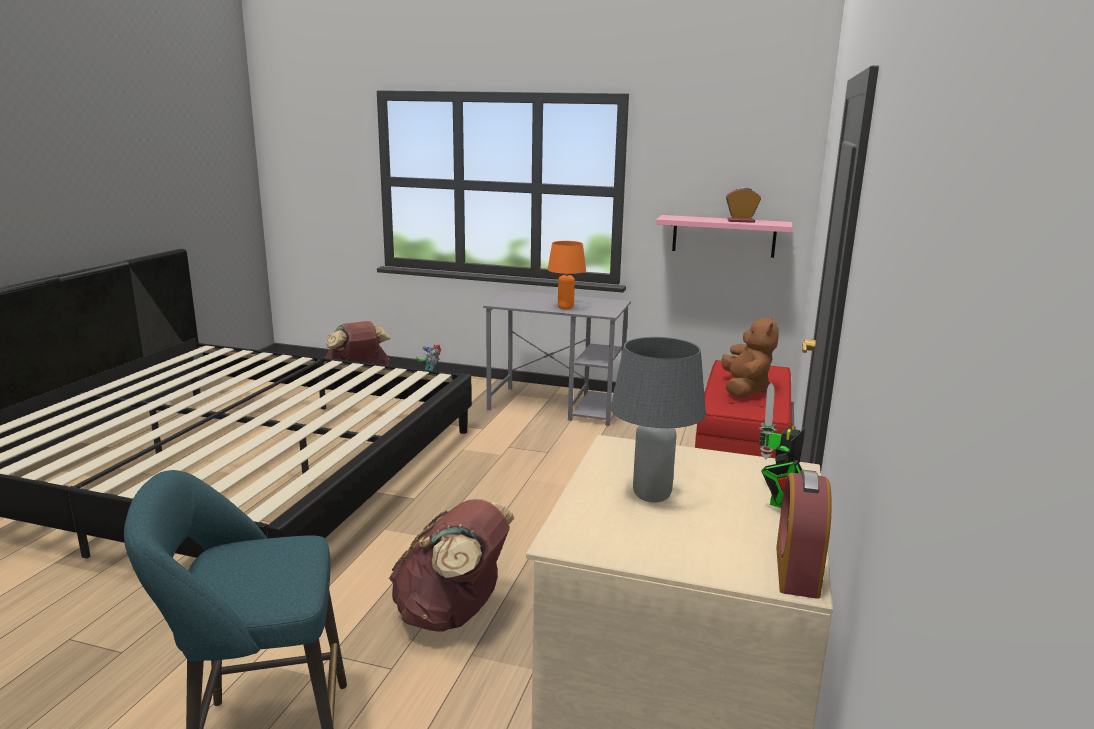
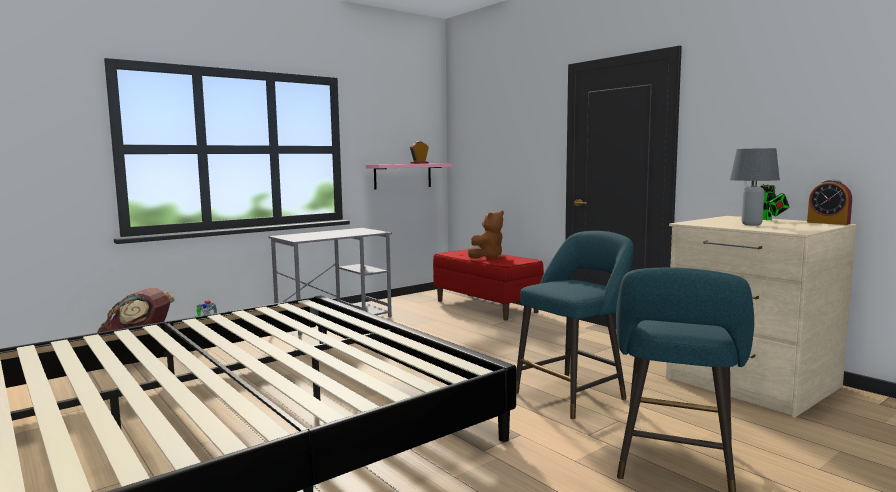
camera: 55 degrees left, 10 degrees down
(452, 614) = (574, 395): brown backpack -> turquoise stool
(565, 308) = (347, 234): orange table lamp -> none
(744, 389) = (487, 257): brown plush toy -> brown plush toy turned 90 degrees clockwise

